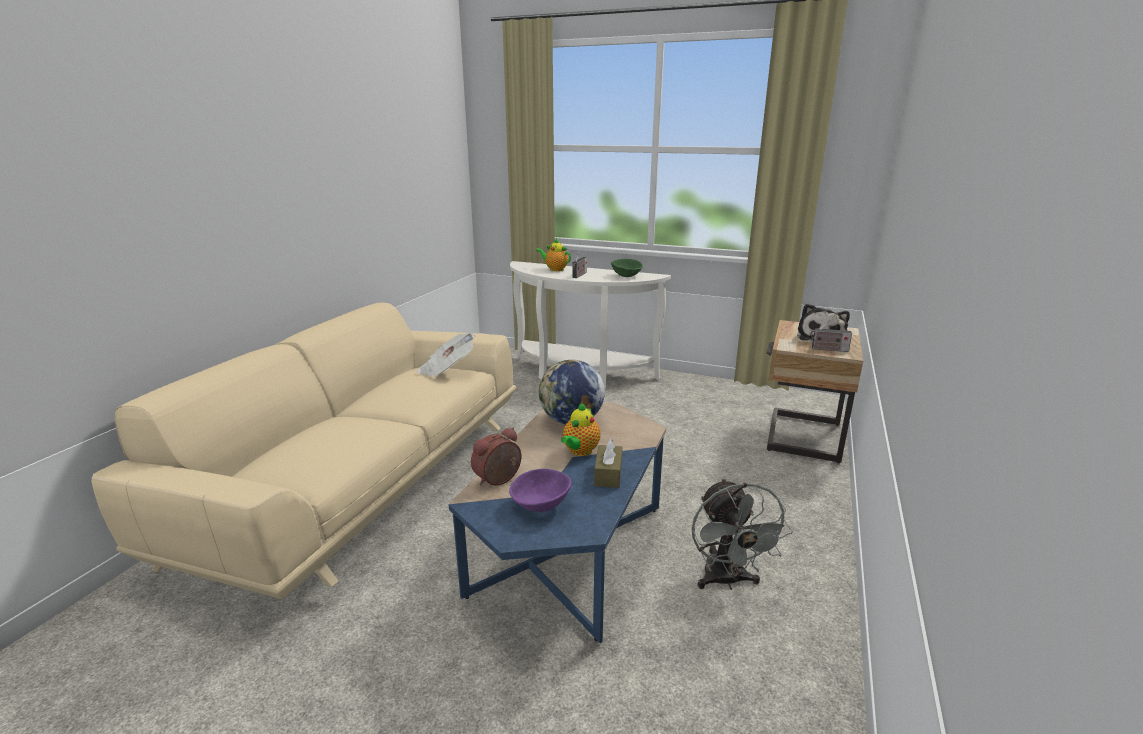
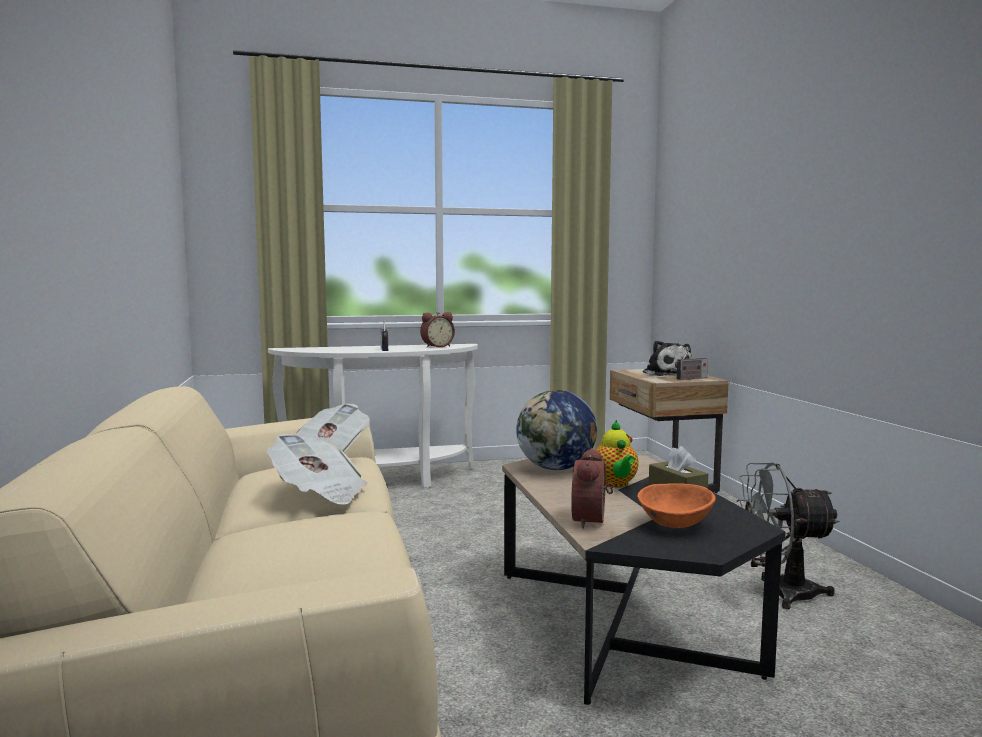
camera: 35 degrees left, 15 degrees down
(398, 401) = (319, 493): none -> newspaper
(541, 505) = (675, 525): purple bowl -> orange bowl
(555, 269) = (342, 348): teapot -> none
(568, 550) = (618, 621): blue coffee table -> black coffee table
(626, 276) = (436, 346): green bowl -> alarm clock
(726, 581) = (780, 593): grey fan -> grey fan turned 135 degrees clockwise

